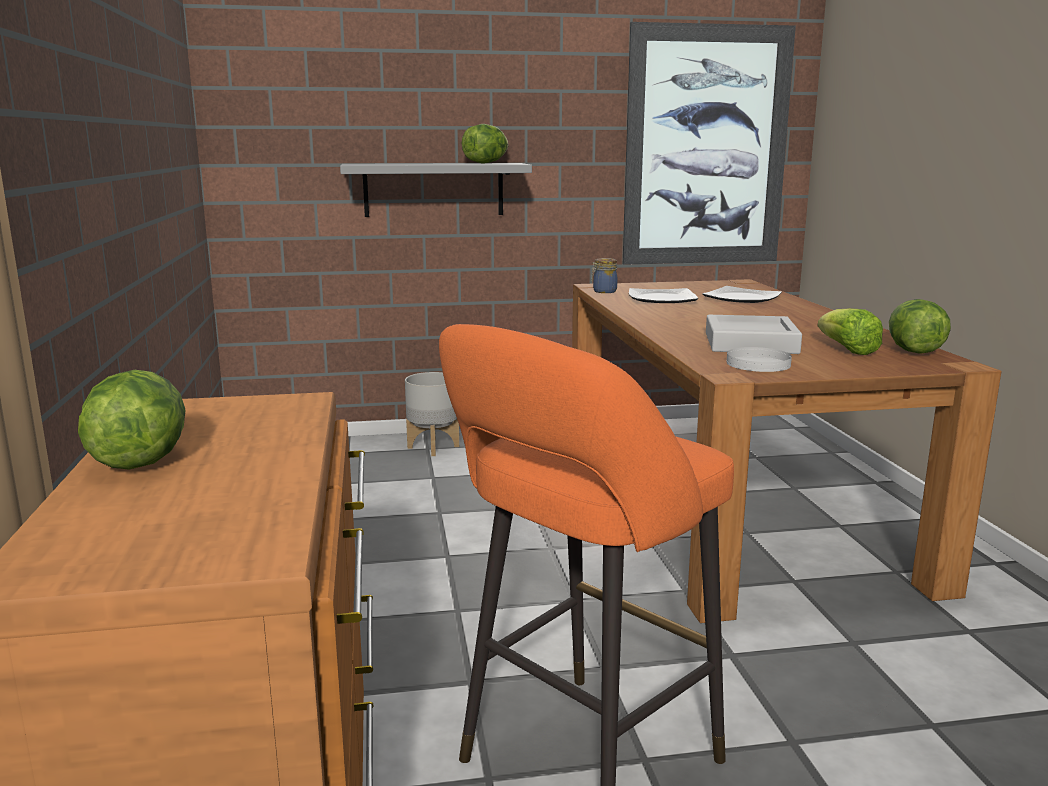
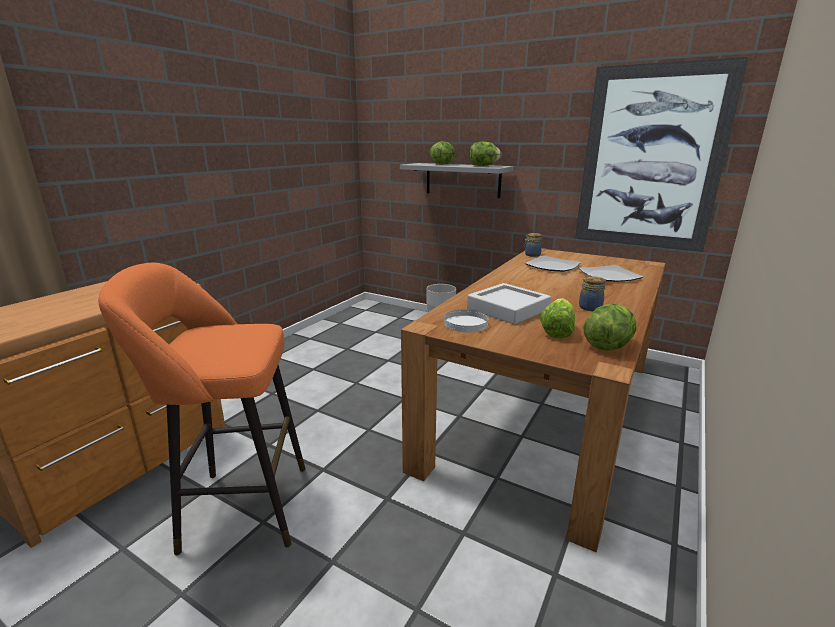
camera: 40 degrees right, 5 degrees up
(140, 460) = (72, 296): lettuce -> lettuce (442, 164)
(810, 327) = (589, 307): none -> jar

